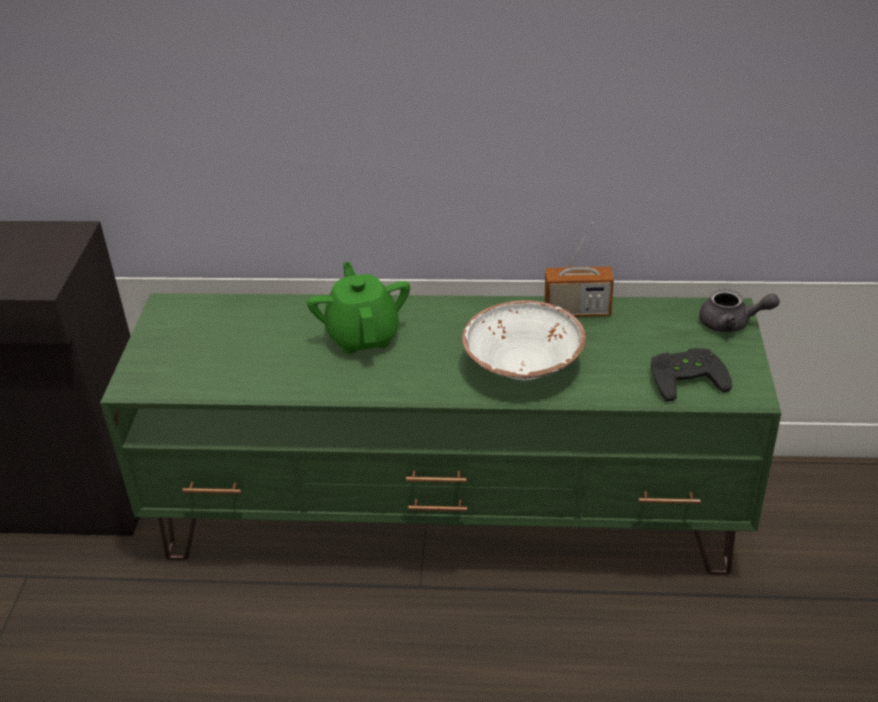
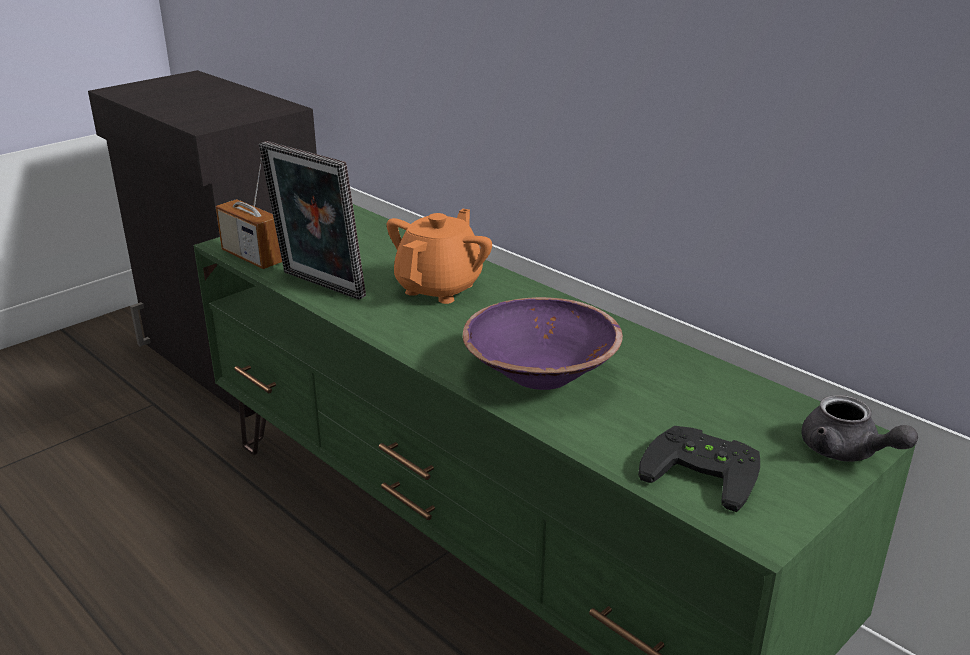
camera: 40 degrees right, 10 degrees down
(275, 382) = (319, 286): none -> picture frame
(363, 336) = (440, 288): green teapot -> orange teapot
(524, 366) = (541, 374): white bowl -> purple bowl
(577, 311) = (671, 358): radio -> radio (252, 257)

